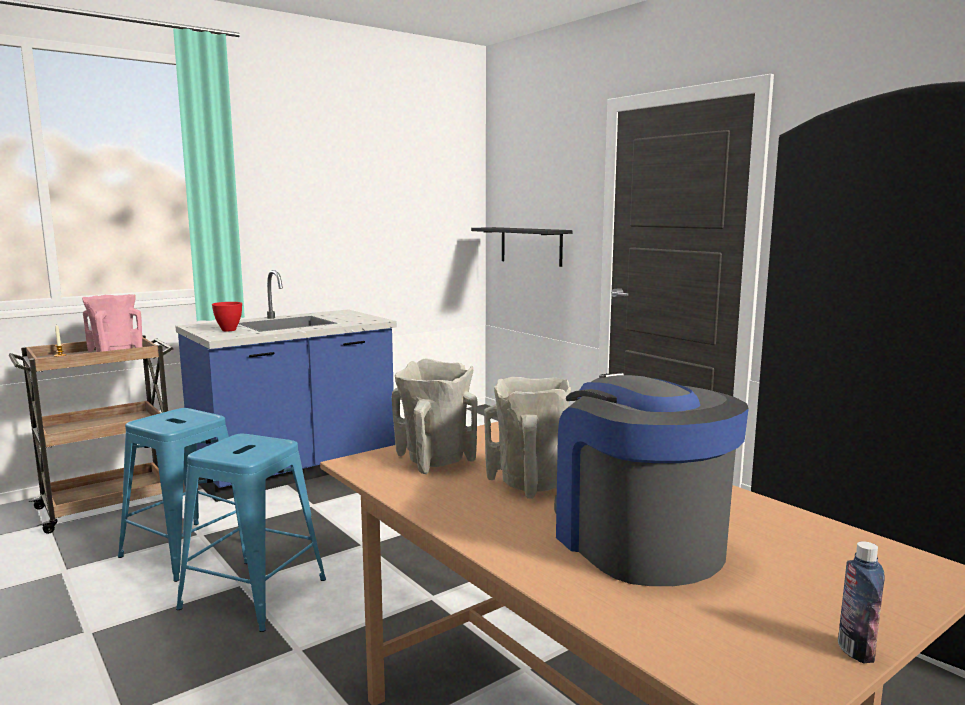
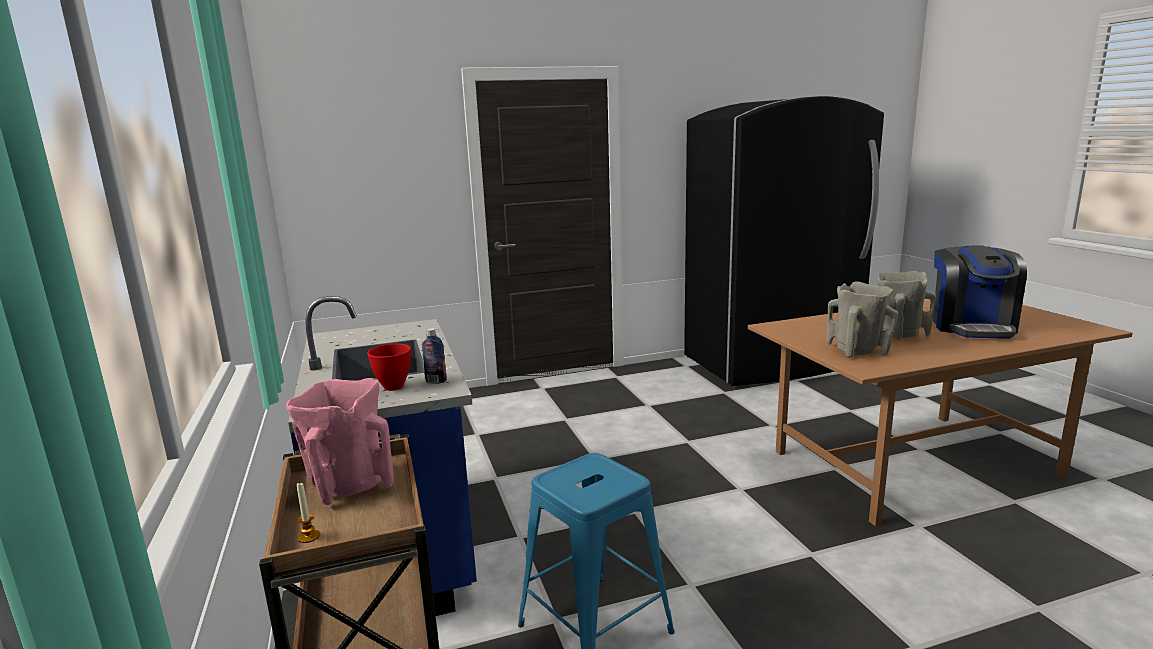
camera: 70 degrees left, 5 degrees up
(254, 594) = (715, 577): blue stool -> none
(531, 246) = (367, 218): black shelf -> none
(636, 541) = (972, 326): coffee machine -> coffee machine turned 75 degrees counterclockwise
(855, 650) = (1054, 315): bottle -> bottle (436, 381)

